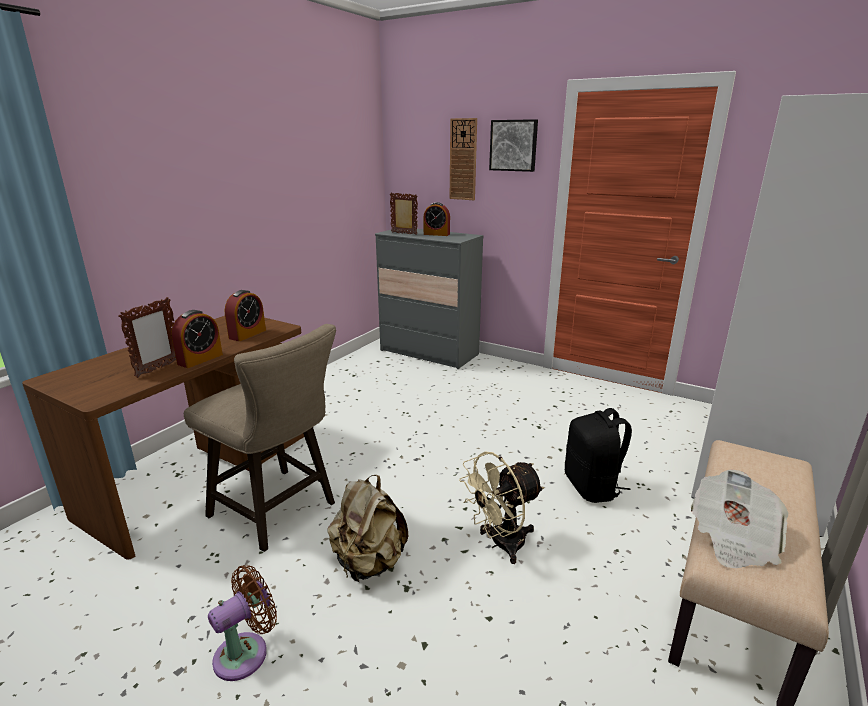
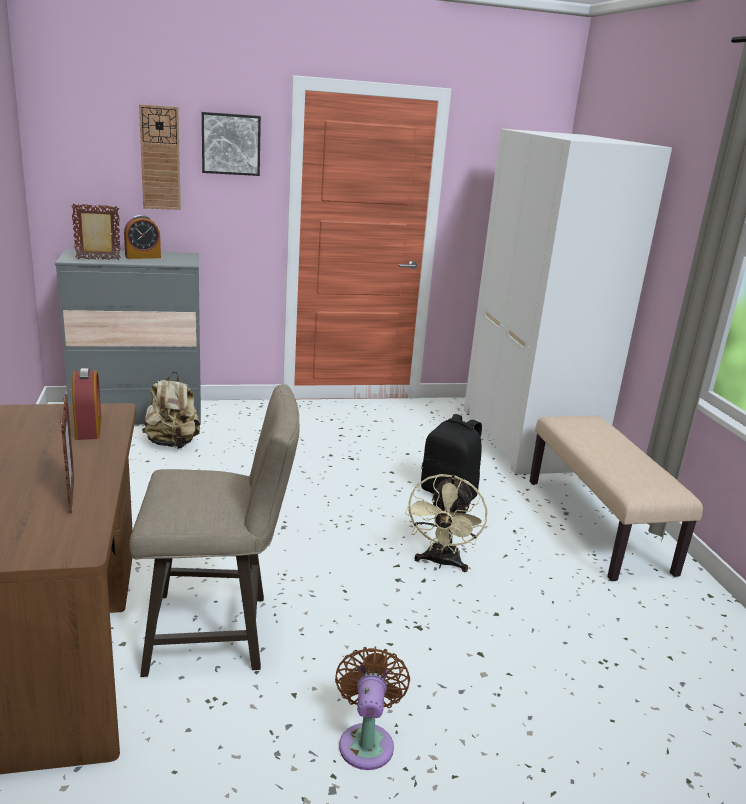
camera: 45 degrees left, 0 degrees up
(200, 359) = (100, 471): alarm clock -> none
(368, 563) = (365, 627): beige backpack -> beige backpack (173, 443)
(733, 539) = (627, 475): newspaper -> none

